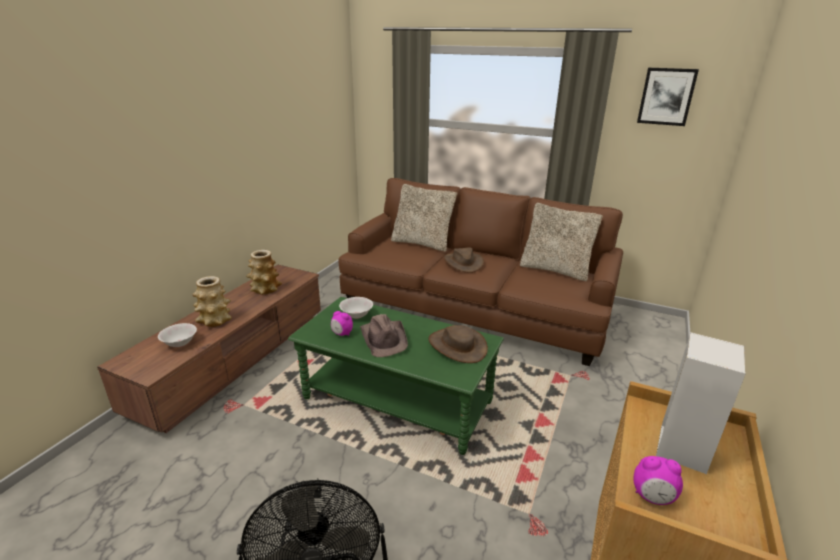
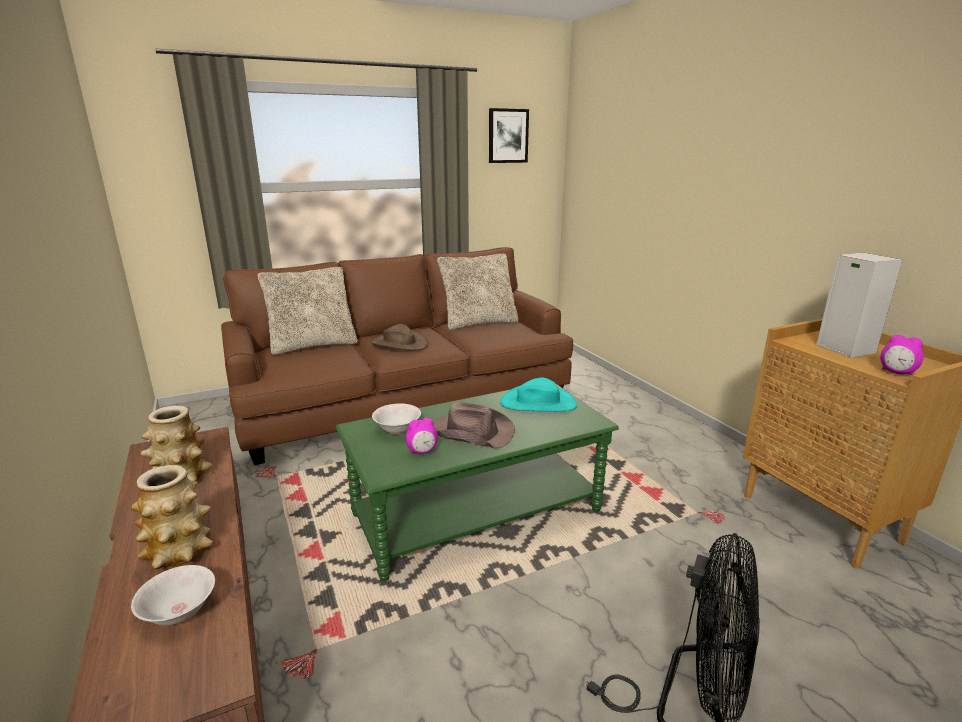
camera: 50 degrees left, 5 degrees down
(457, 346) = (538, 403): brown hat -> turquoise hat
(652, 497) = (896, 373): alarm clock -> alarm clock turned 75 degrees clockwise

